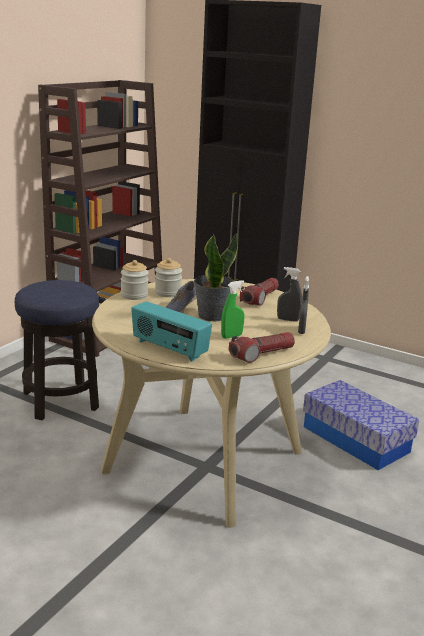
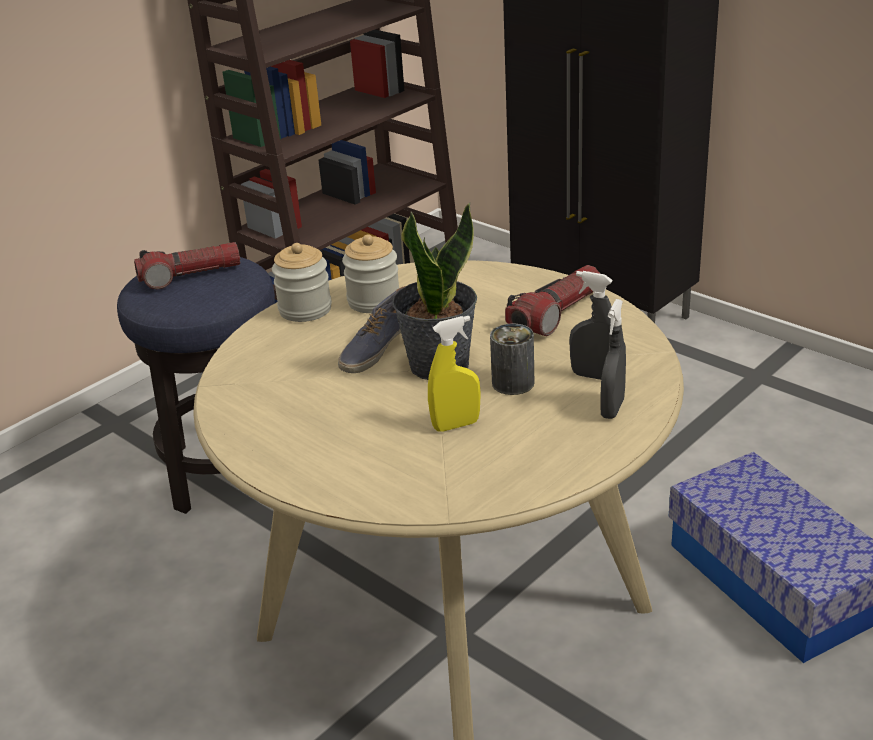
camera: 15 degrees right, 10 degrees up
(169, 349) = (313, 462): radio -> none
(231, 336) = (456, 425): green spray bottle -> yellow spray bottle
(251, 322) = (513, 383): none -> can
(261, 354) = (500, 479): flashlight -> flashlight (190, 275)

